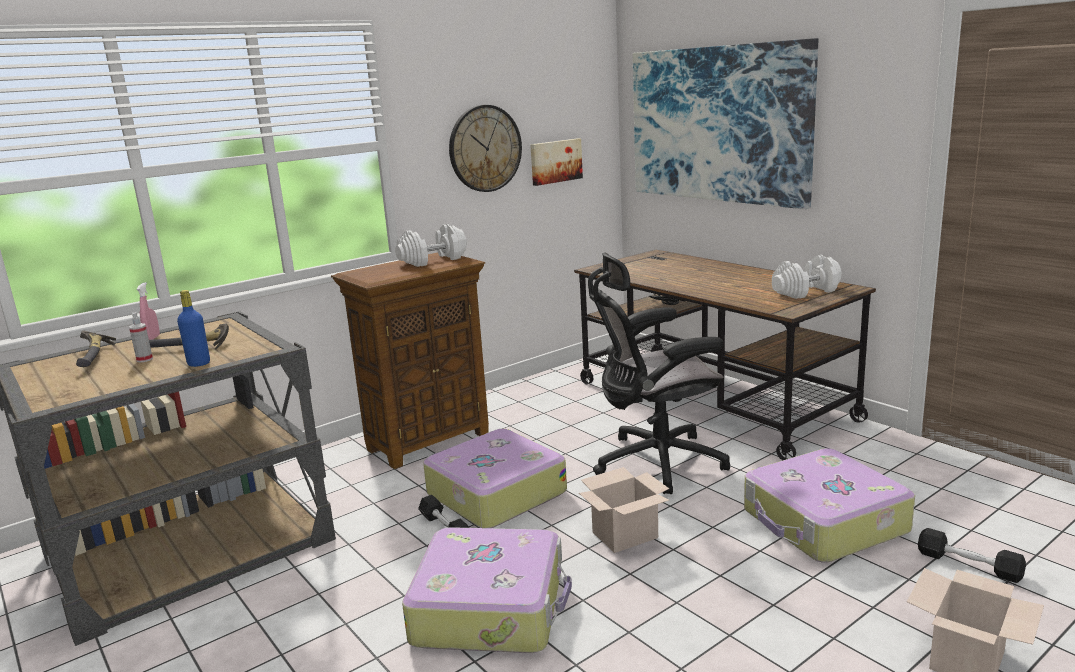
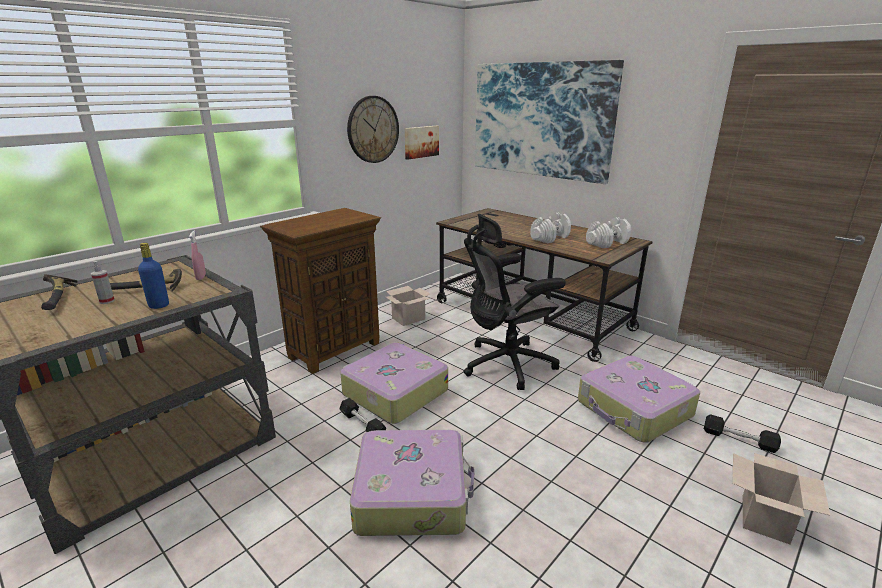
camera: 10 degrees left, 5 degrees up
(153, 338) = (111, 279): pink spray bottle -> pink spray bottle (201, 277)
(433, 260) = (340, 215): white dumbbell -> white dumbbell (550, 238)
(625, 534) = (499, 424): cardboard box -> cardboard box (409, 318)

